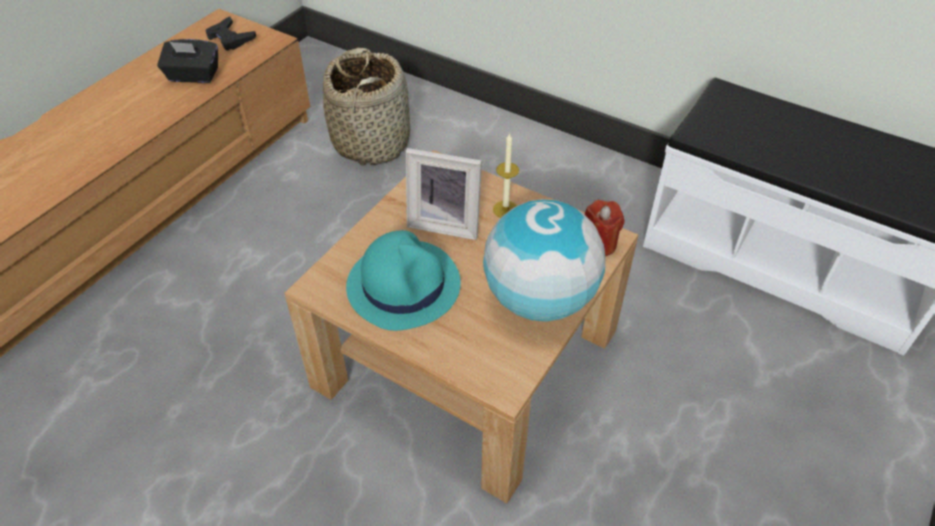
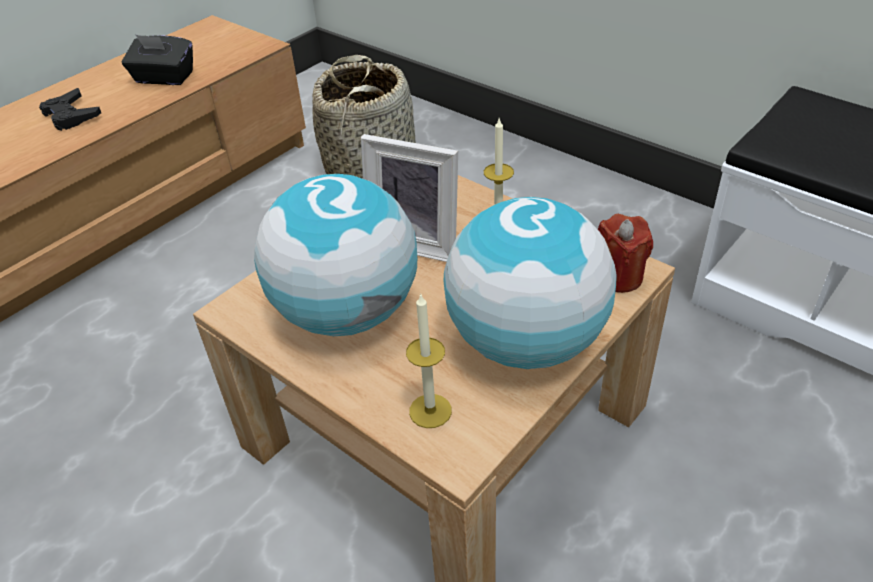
camera: 10 degrees right, 5 degrees down
(230, 38) = (215, 43): black game controller -> black game controller (71, 115)
(403, 284) = (346, 313): turquoise hat -> globe
(480, 355) = (430, 411): none -> candle

